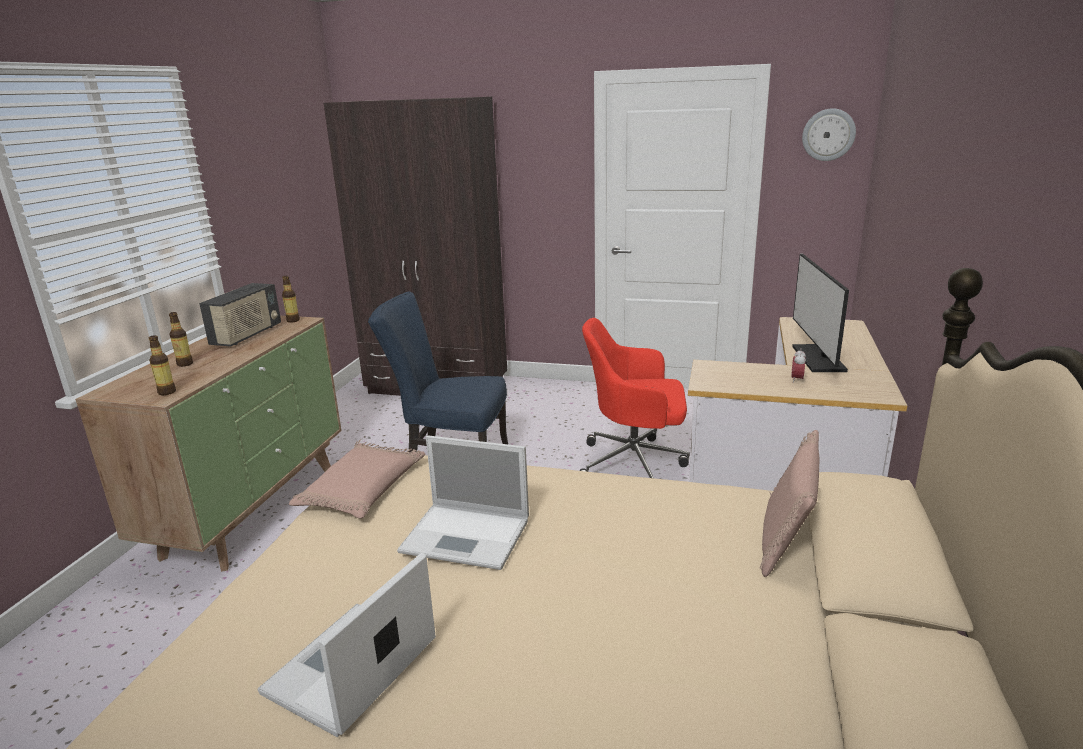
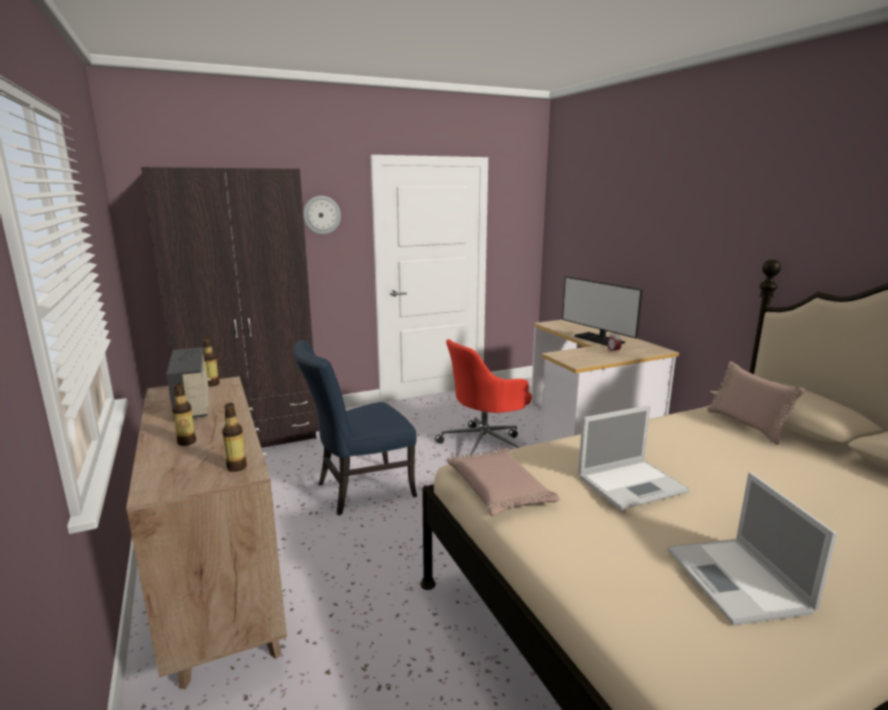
camera: 40 degrees left, 5 degrees down
(828, 135) = (521, 204): wall clock -> wall clock (321, 215)

